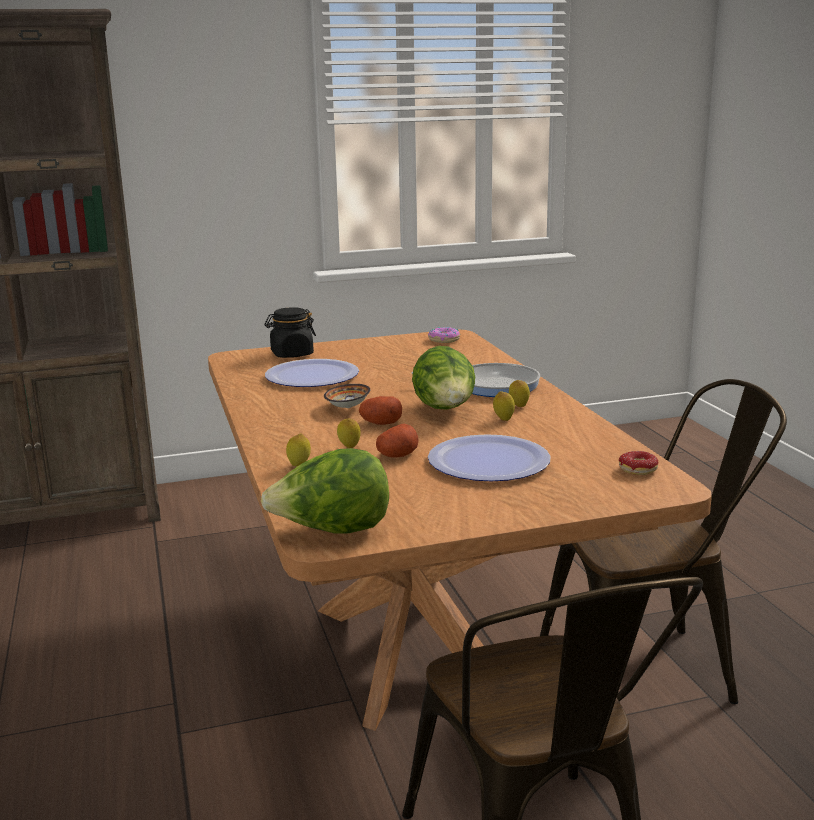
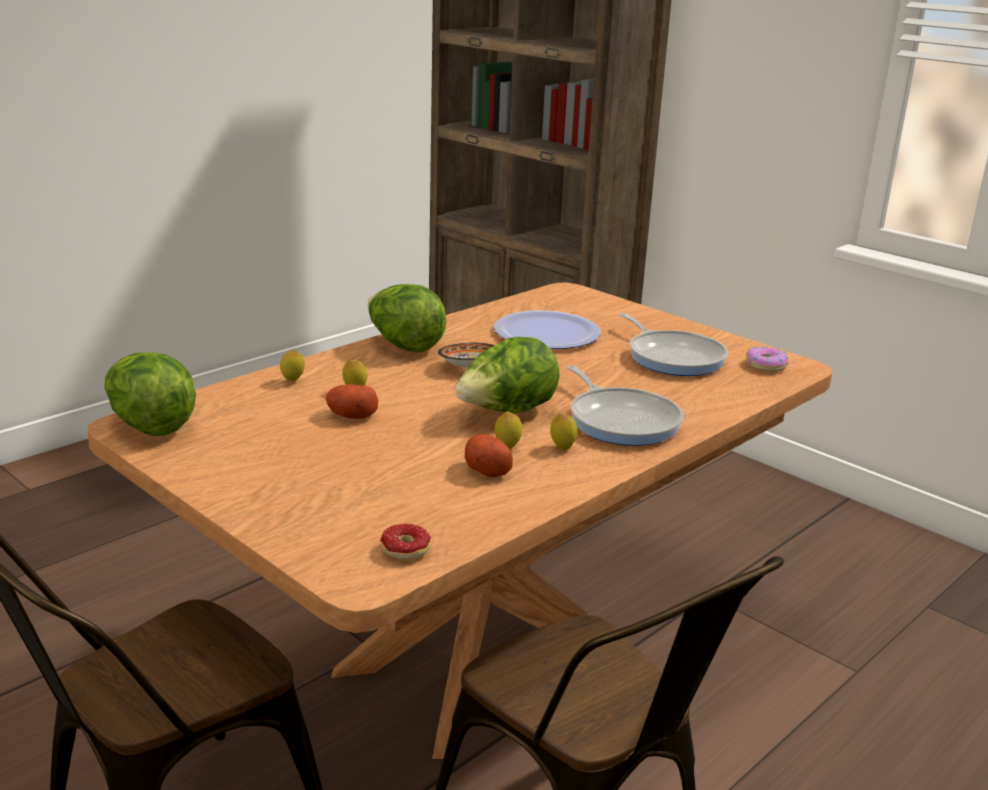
camera: 60 degrees right, 5 degrees up
(273, 419) = (404, 345): none -> lettuce
(291, 354) = (605, 310): black jar -> none
(380, 423) = (436, 390): potato -> potato (486, 469)
(403, 355) = (673, 357): none -> frying pan
(488, 461) = (367, 461): plate -> none

